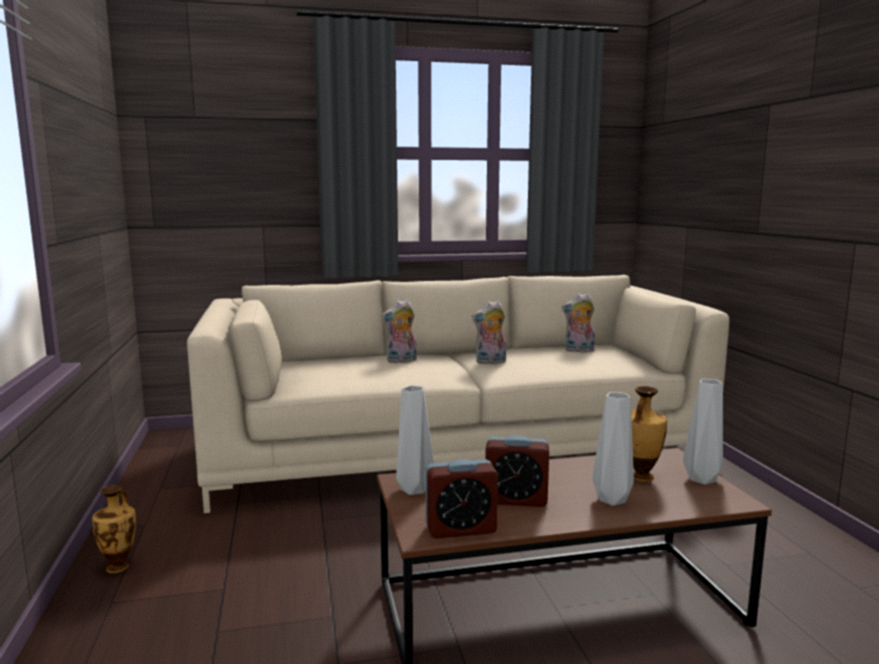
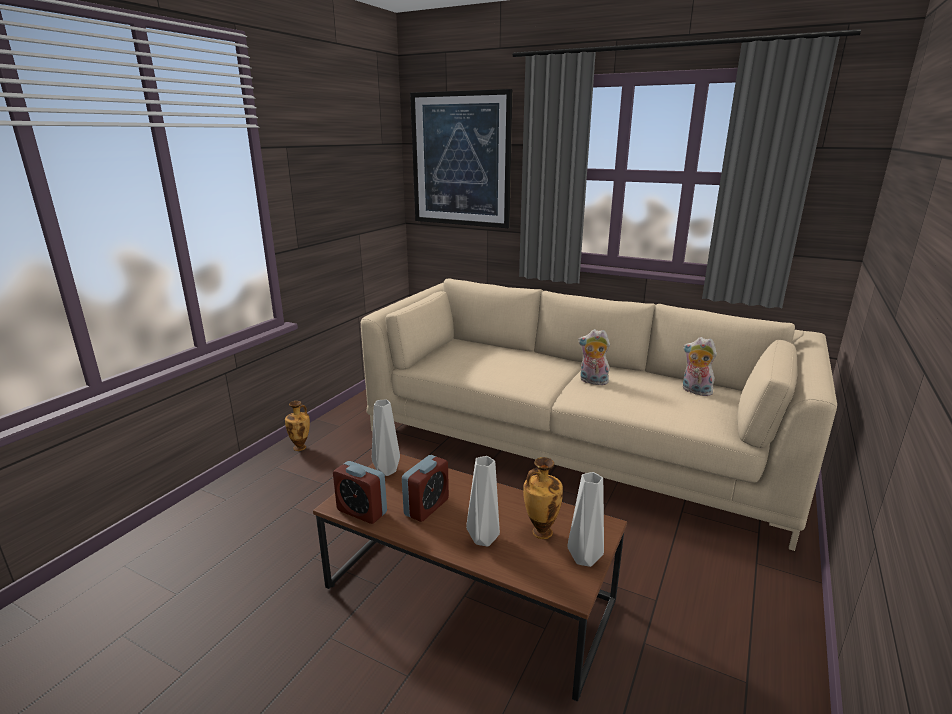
camera: 40 degrees right, 10 degrees up
(218, 138) = (460, 160): none -> picture
(401, 361) = (529, 361): plush toy -> none
(516, 499) = (426, 507): alarm clock -> alarm clock turned 105 degrees counterclockwise

